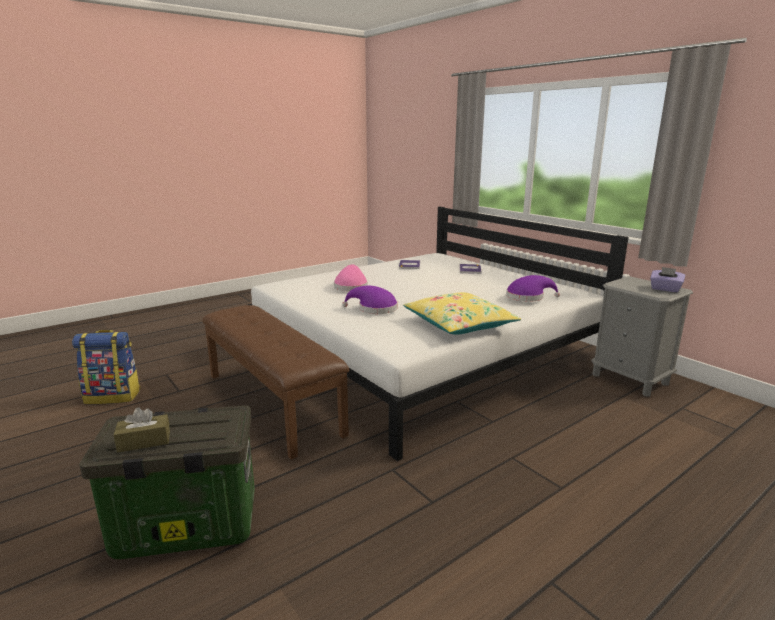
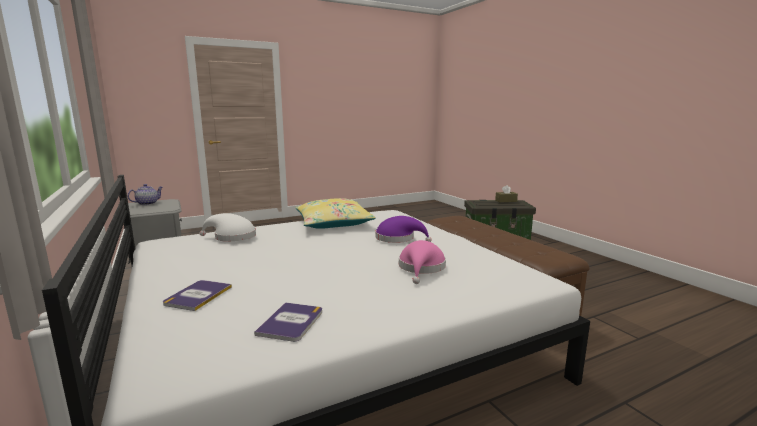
camera: 170 degrees left, 5 degrees down
(113, 396) = (652, 316): backpack -> none
(528, 297) = (232, 237): purple hat -> white hat
(665, 289) = (147, 203): purple tissue box -> teapot

